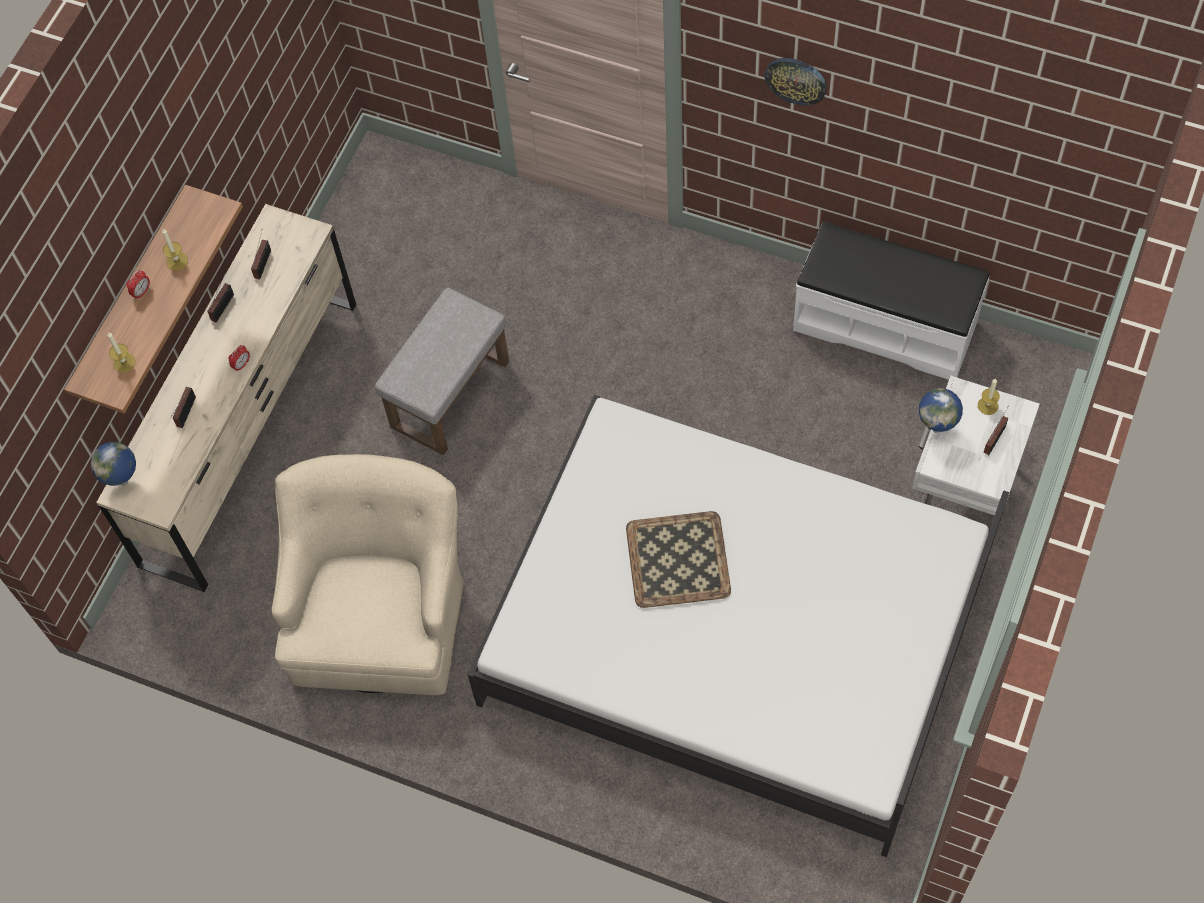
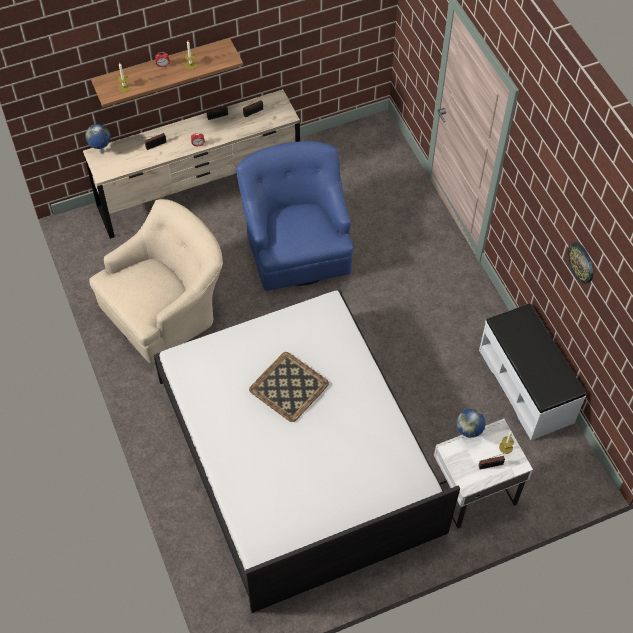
camera: 40 degrees right, 5 degrees down
(450, 392) = (297, 245): grey ottoman -> blue armchair
(796, 80) = (542, 202): wall clock -> wall clock (581, 262)

